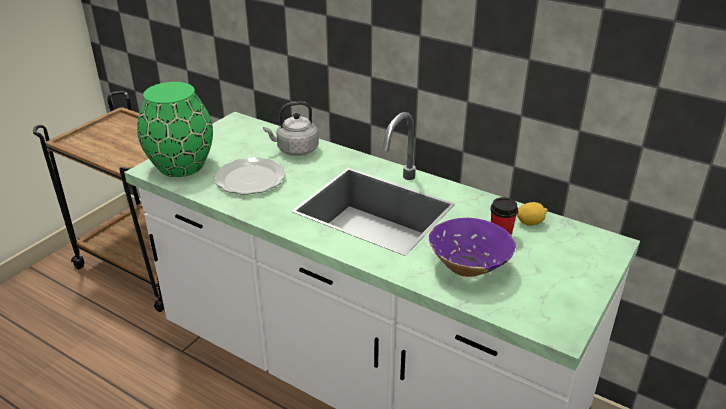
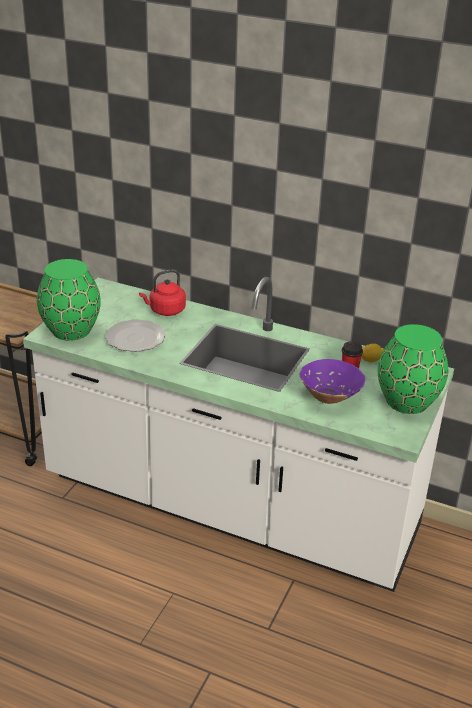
camera: 10 degrees left, 0 degrees up
(295, 150) = (165, 310): grey kettle -> red kettle
(570, 281) = (406, 401): none -> green vase

